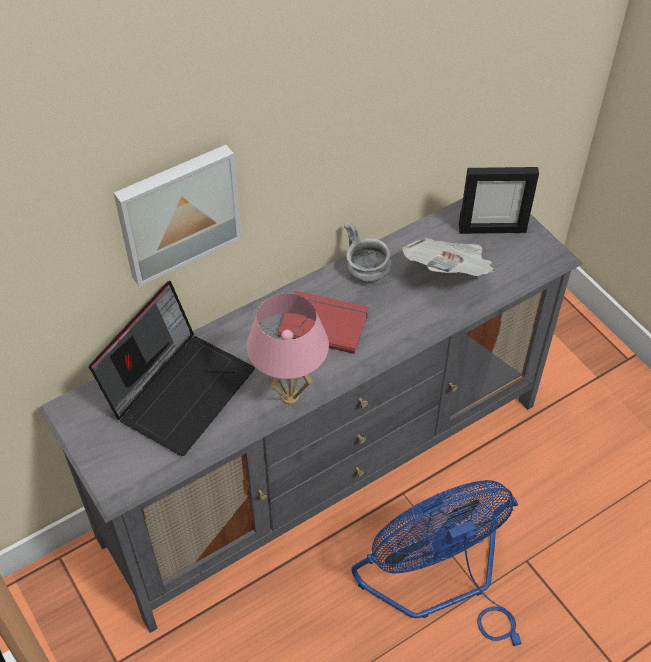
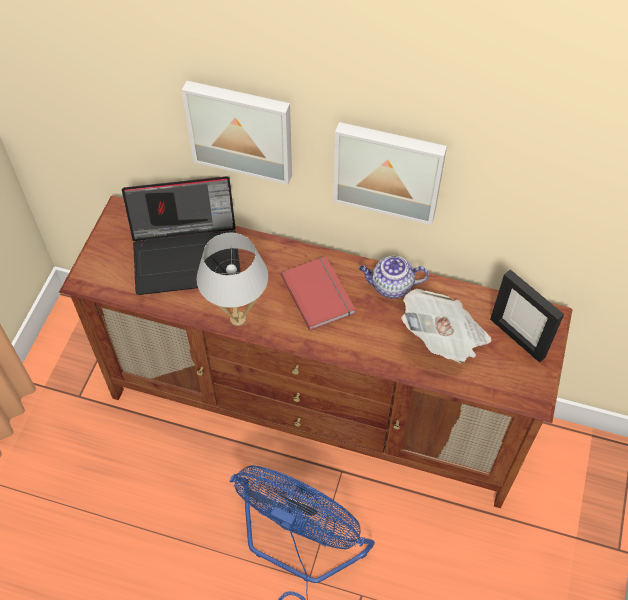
camera: 50 degrees right, 5 degrees up
(290, 396) = (238, 319): pink table lamp -> white table lamp
(324, 470) = (314, 408): grey dresser -> brown dresser
(326, 154) = (388, 170): none -> picture
(366, 271) = (391, 286): grey bowl -> teapot

